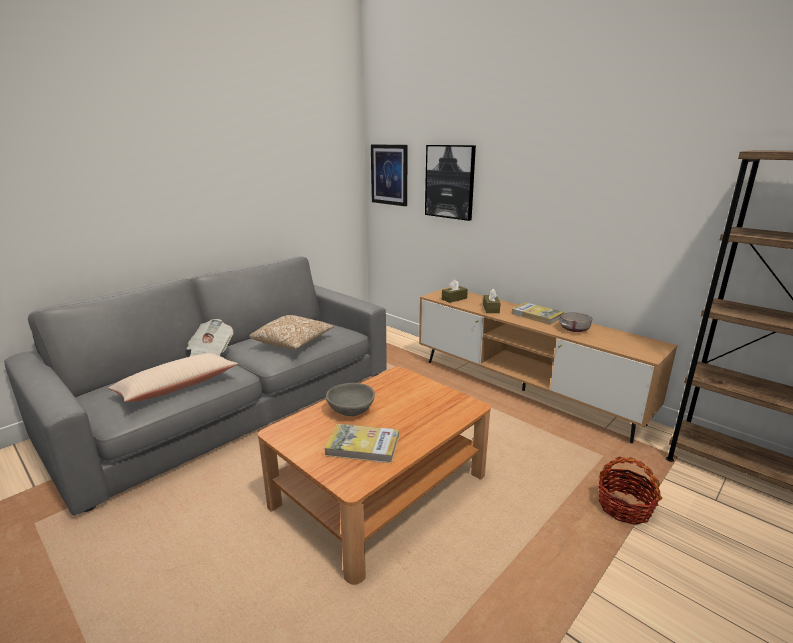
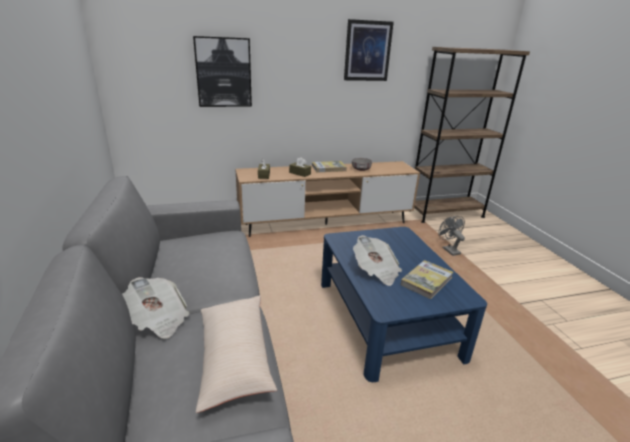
camera: 60 degrees left, 5 degrees up
(293, 343) = (216, 263): pillow -> none
(351, 411) = (376, 271): grey bowl -> newspaper
(380, 489) = (386, 318): brown coffee table -> blue coffee table
(389, 174) = (138, 68): picture -> picture (367, 51)
(624, 507) = (448, 249): basket -> grey fan

